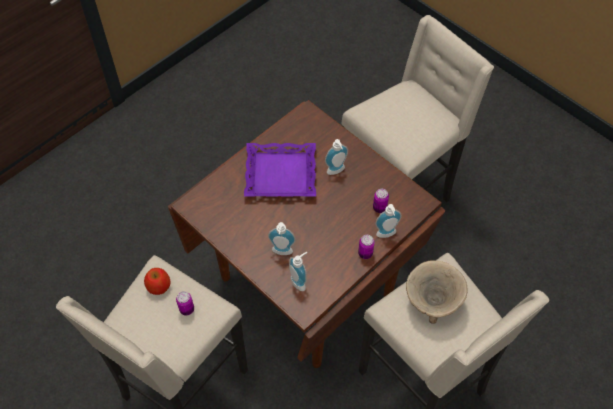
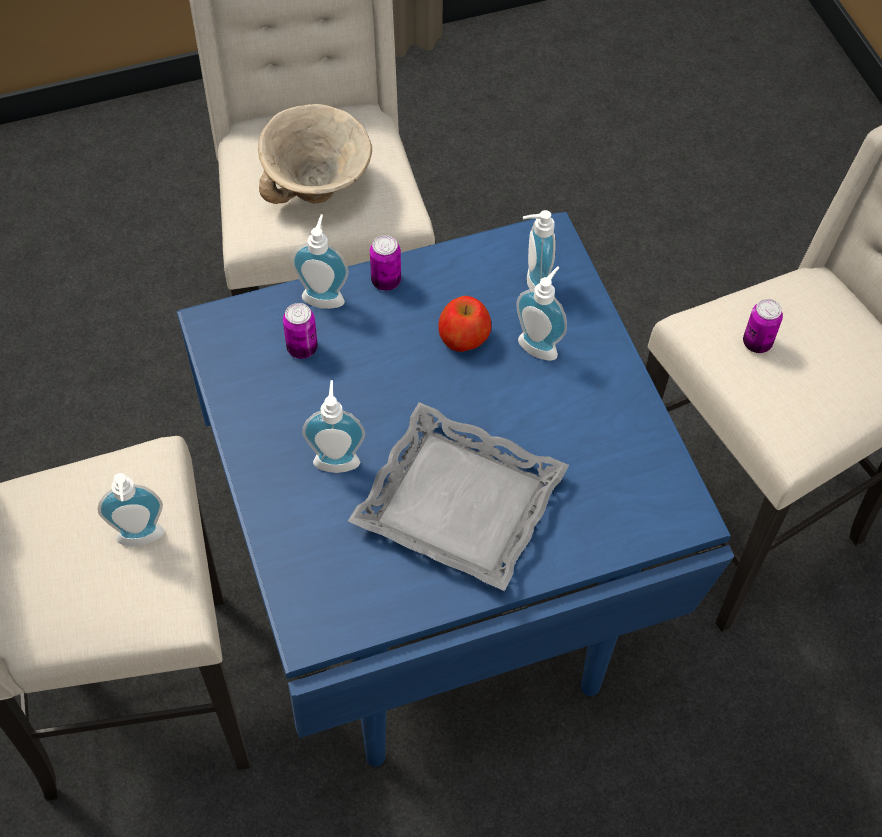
camera: 155 degrees left, 0 degrees up
(158, 285) = (799, 405): apple -> apple (463, 337)
(281, 173) = (458, 505): purple tray -> grey tray
(307, 285) = (434, 596): brown dining table -> blue dining table
(389, 126) = (141, 540): none -> soap dispenser

